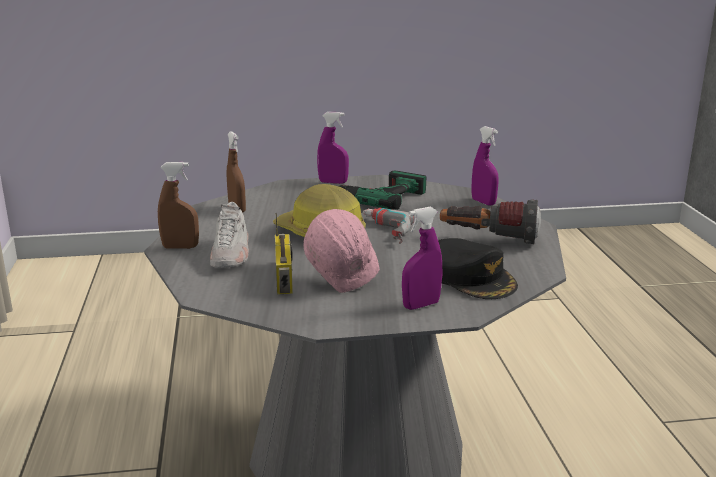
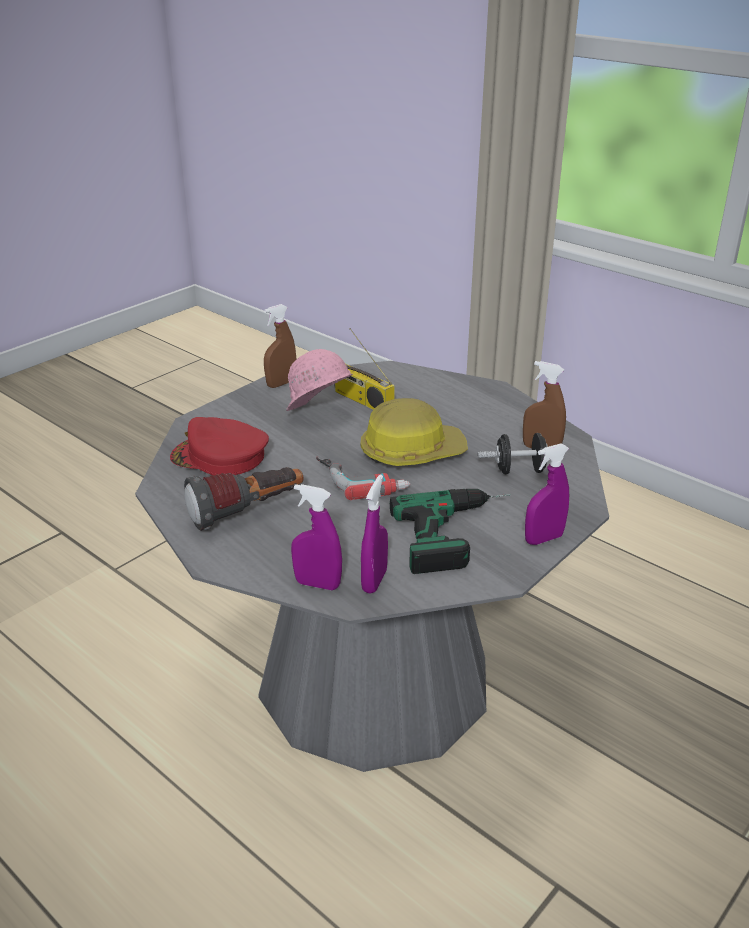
camera: 140 degrees right, 10 degrees up
(180, 247) = (487, 393): brown spray bottle -> brown spray bottle (281, 383)
(231, 254) = (438, 402): white shoe -> none
(277, 205) = (519, 470): none -> black dumbbell
(421, 305) = (233, 417): purple spray bottle -> purple spray bottle (374, 581)
(470, 278) = (219, 457): black cap -> red cap

